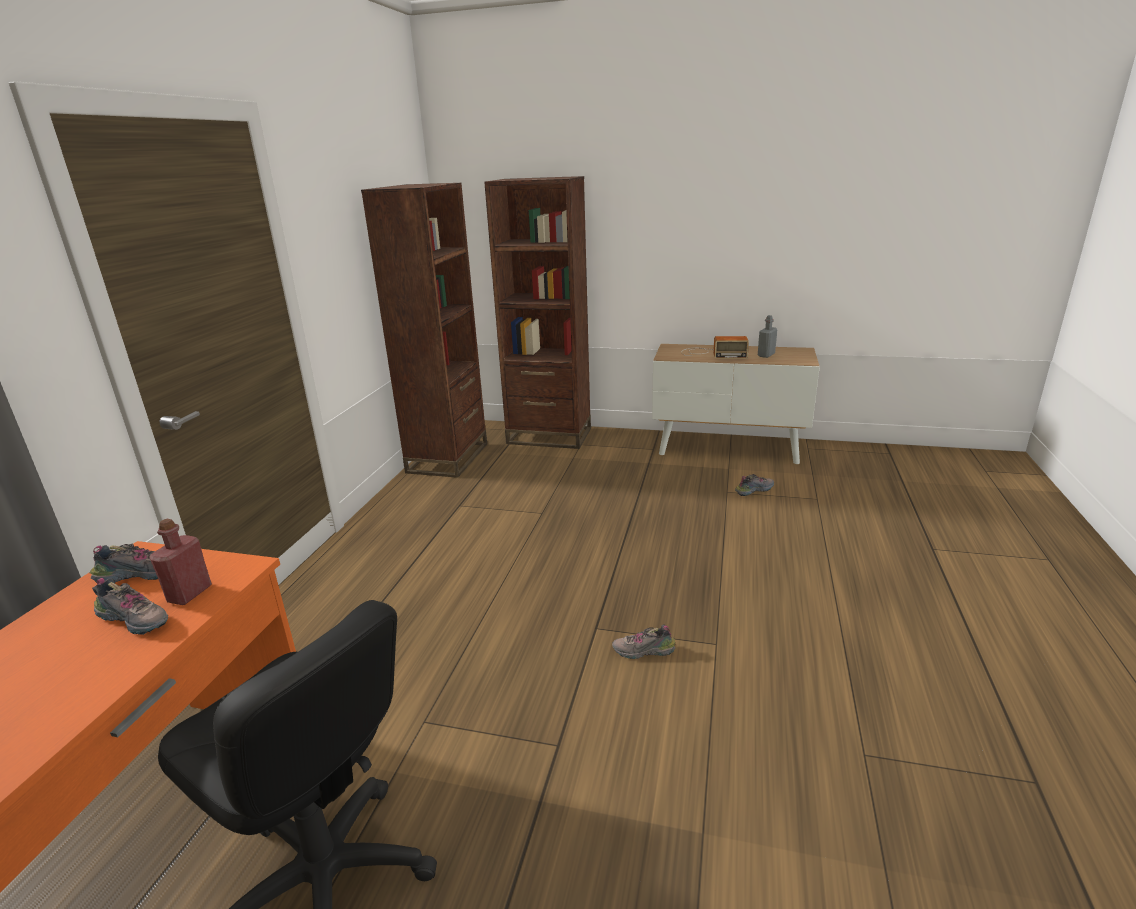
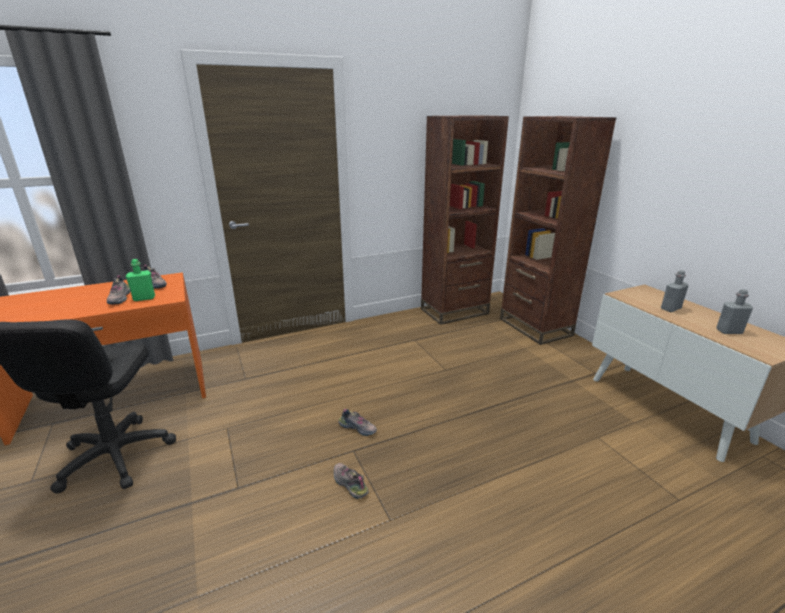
camera: 50 degrees right, 0 degrees up
(189, 594) = (144, 298): red bottle -> green bottle
(711, 354) = (670, 309): radio -> grey bottle
(754, 490) = (625, 452): shoe -> shoe (358, 428)

